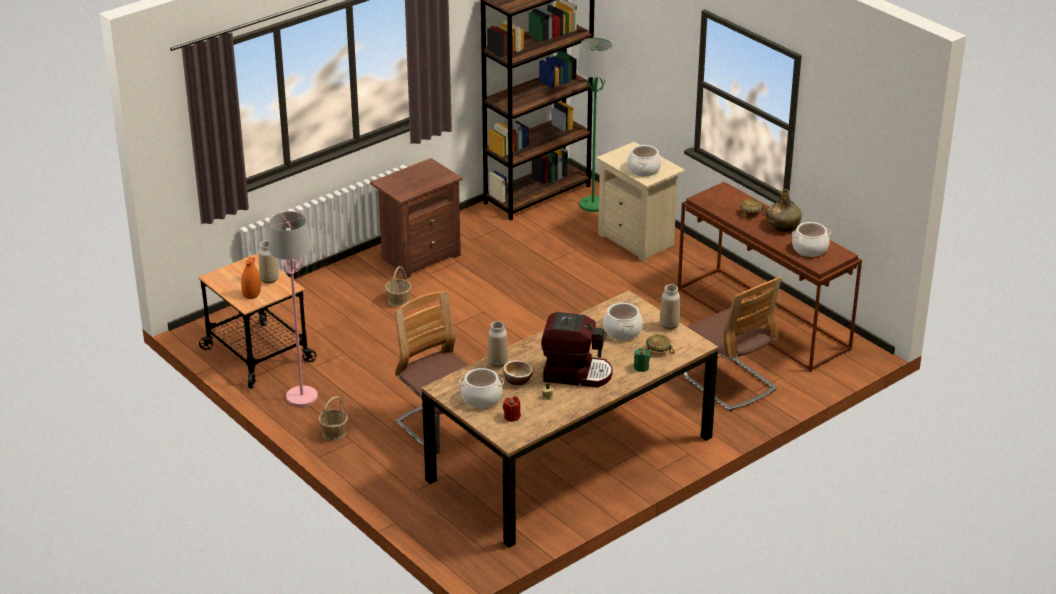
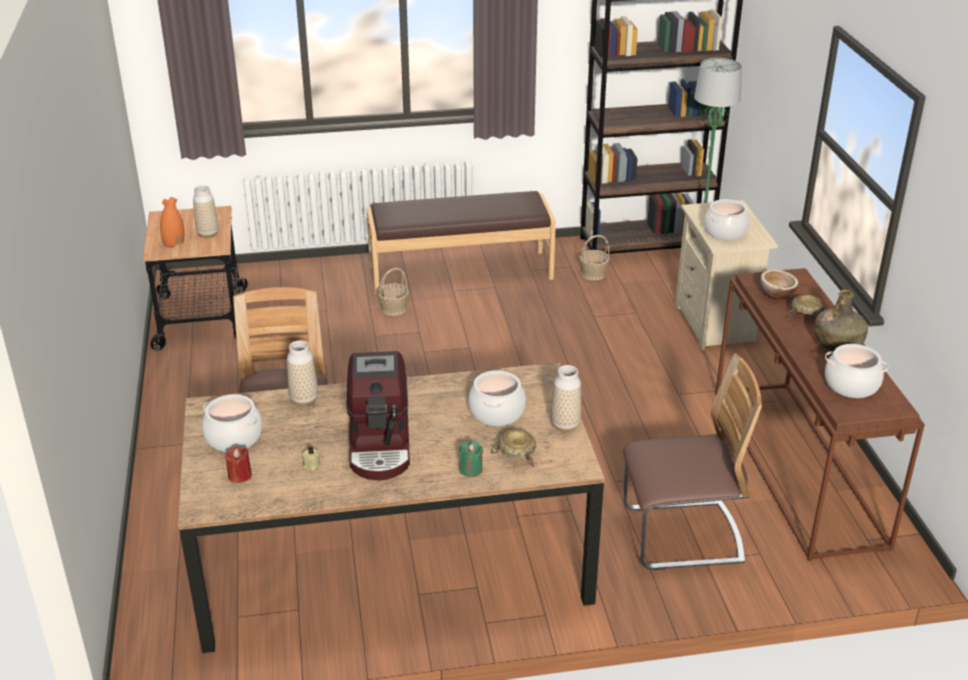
camera: 30 degrees right, 0 degrees up
(302, 397) = (192, 377): pink floor lamp -> none
(333, 433) = (177, 427): basket -> basket (593, 274)
(419, 257) = (460, 271): brown nightstand -> brown bench
(517, 379) = (302, 429): bowl -> bowl (777, 293)
(576, 373) = (381, 447): coffee machine -> coffee machine turned 45 degrees clockwise
(729, 383) = (682, 536): chair -> chair turned 90 degrees counterclockwise

